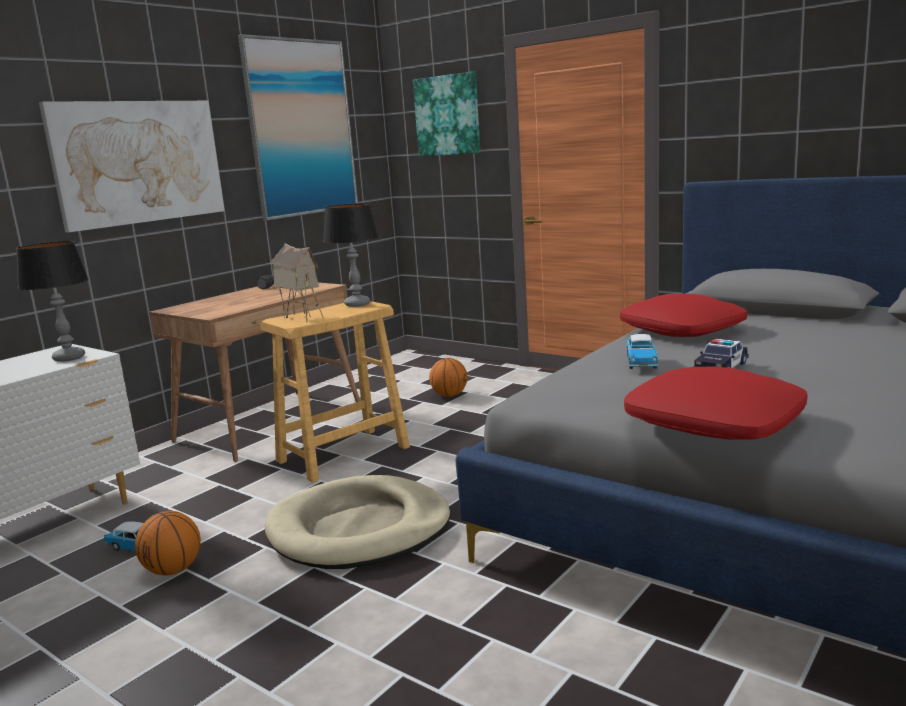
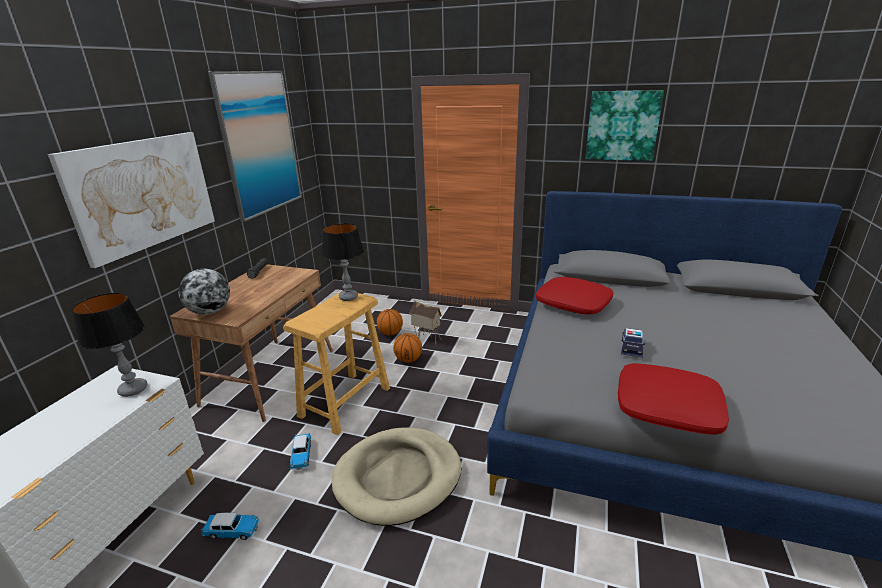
camera: 20 degrees left, 10 degrees up
(173, 570) = (275, 551): basketball -> basketball (408, 360)
(192, 310) = (210, 312): none -> globe
(300, 317) = (315, 318): toy house -> toy house (426, 339)
(448, 115) = (365, 129): picture -> picture (622, 126)
(641, 362) = (580, 345): toy car -> toy car (301, 455)

